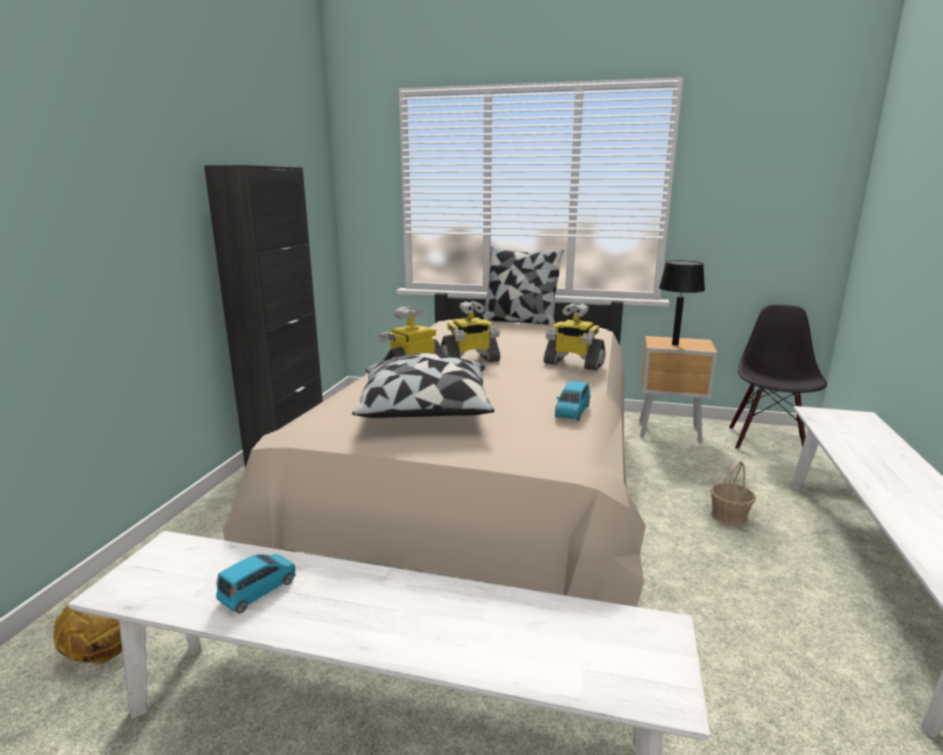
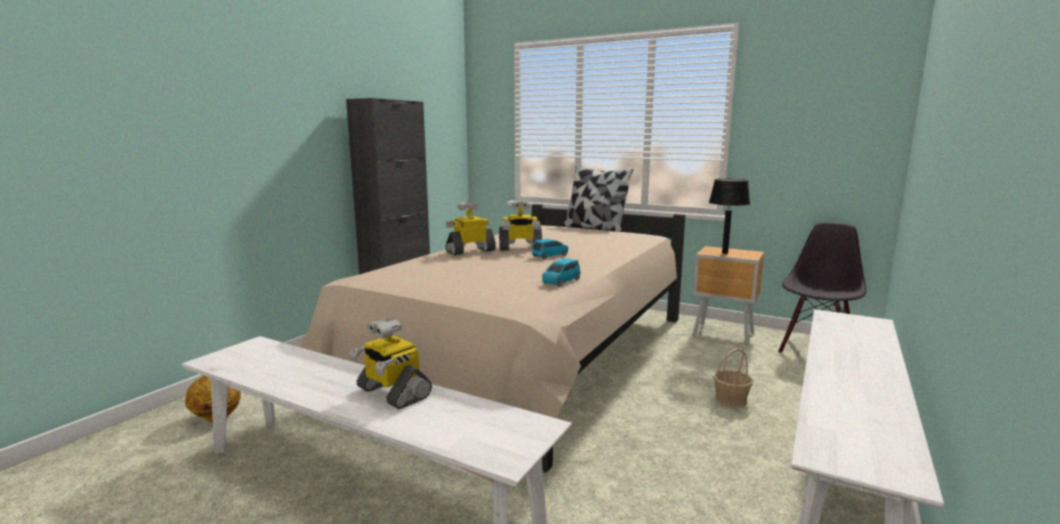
camera: 15 degrees right, 5 degrees down
(258, 590) = (291, 371): blue toy car -> blue toy car (550, 256)
(426, 412) = (451, 274): pillow -> none
(573, 364) = (600, 255): toy robot -> toy robot (392, 393)

